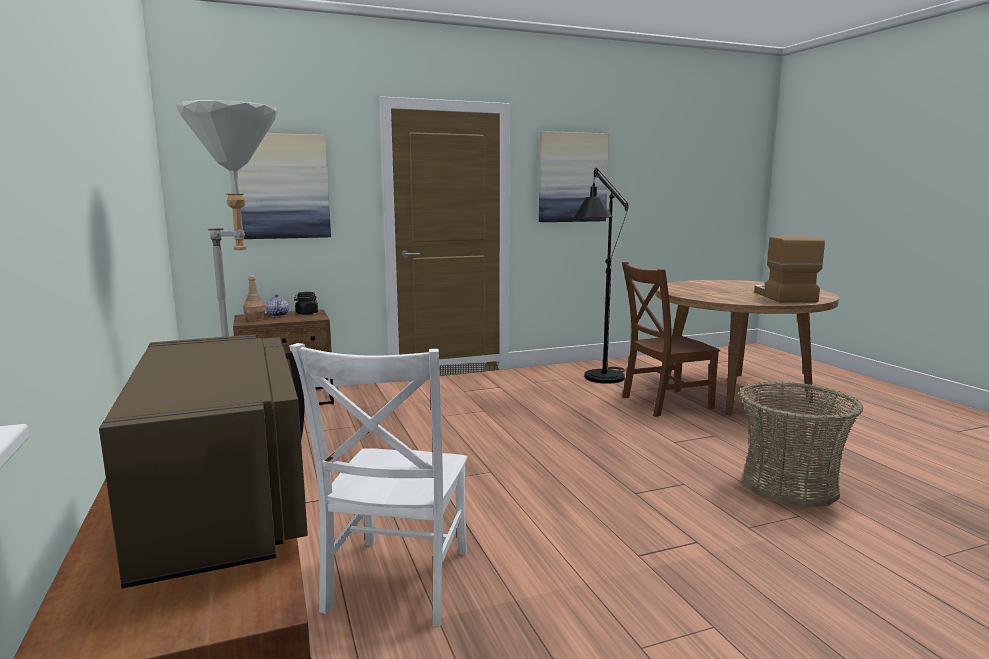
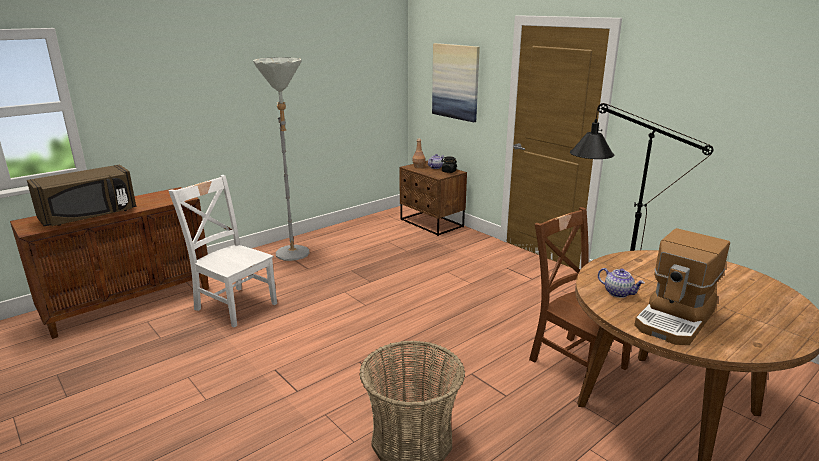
camera: 70 degrees right, 10 degrees up
(396, 583) = (234, 305): white chair -> white chair turned 45 degrees clockwise
(572, 177) = (681, 103): picture -> none
(739, 299) = (618, 293): none -> teapot
(783, 297) = (675, 319): coffee machine -> coffee machine turned 150 degrees clockwise

